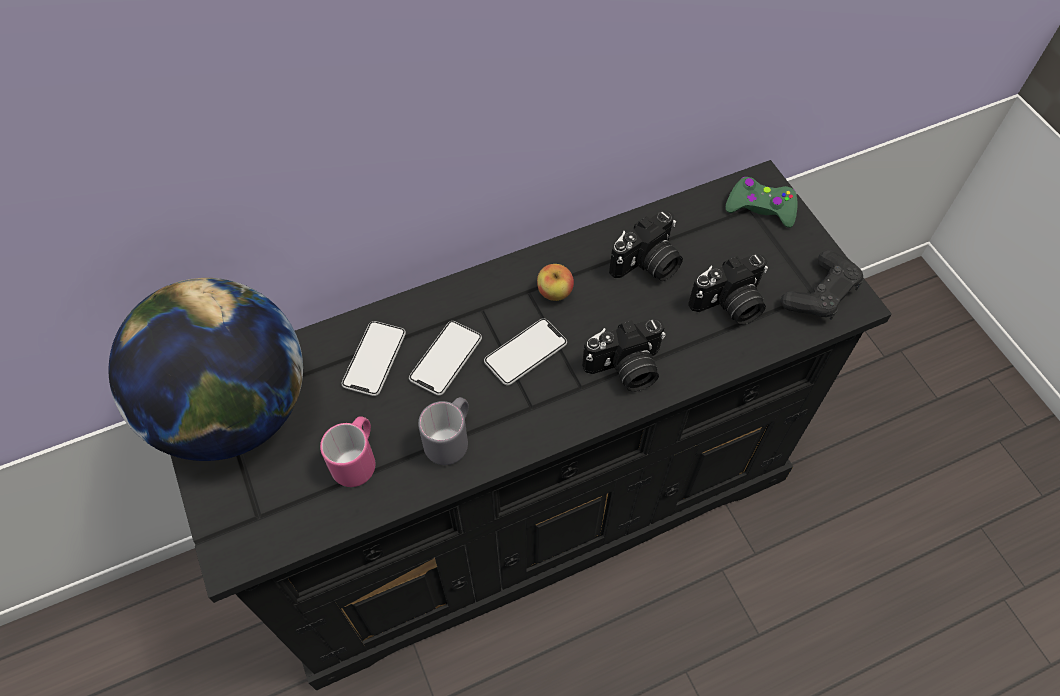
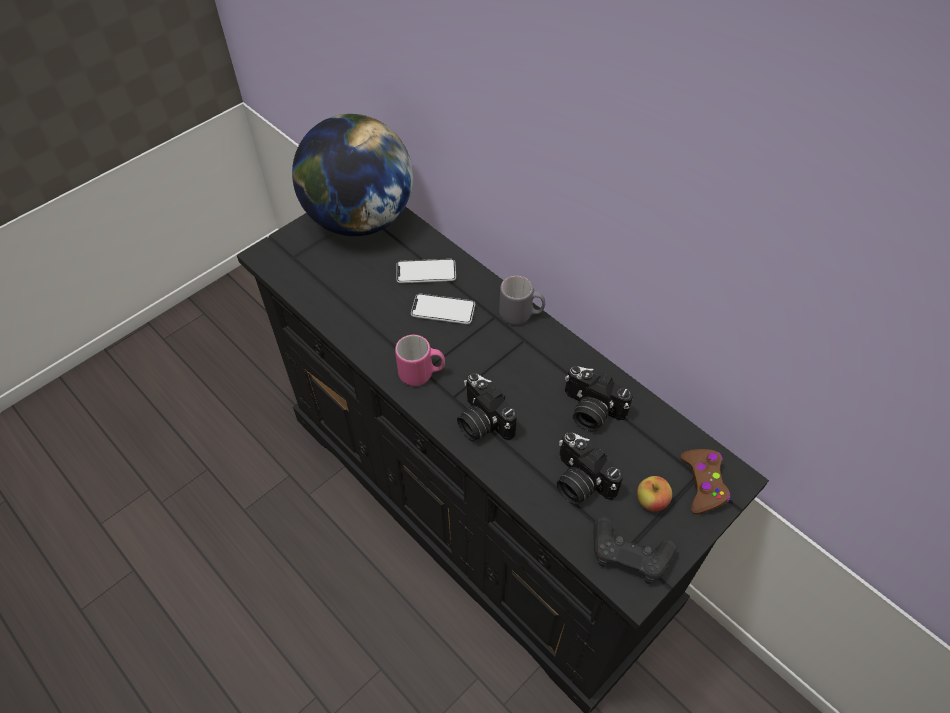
camera: 70 degrees right, 5 degrees down
(357, 460) = (347, 290): pink mug -> pink mug (422, 374)
(451, 439) = (379, 333): grey mug -> grey mug (521, 315)
(525, 352) = (468, 354): phone -> none
(555, 292) = (531, 356): apple -> apple (651, 501)
(760, 207) = (703, 483): green game controller -> brown game controller

